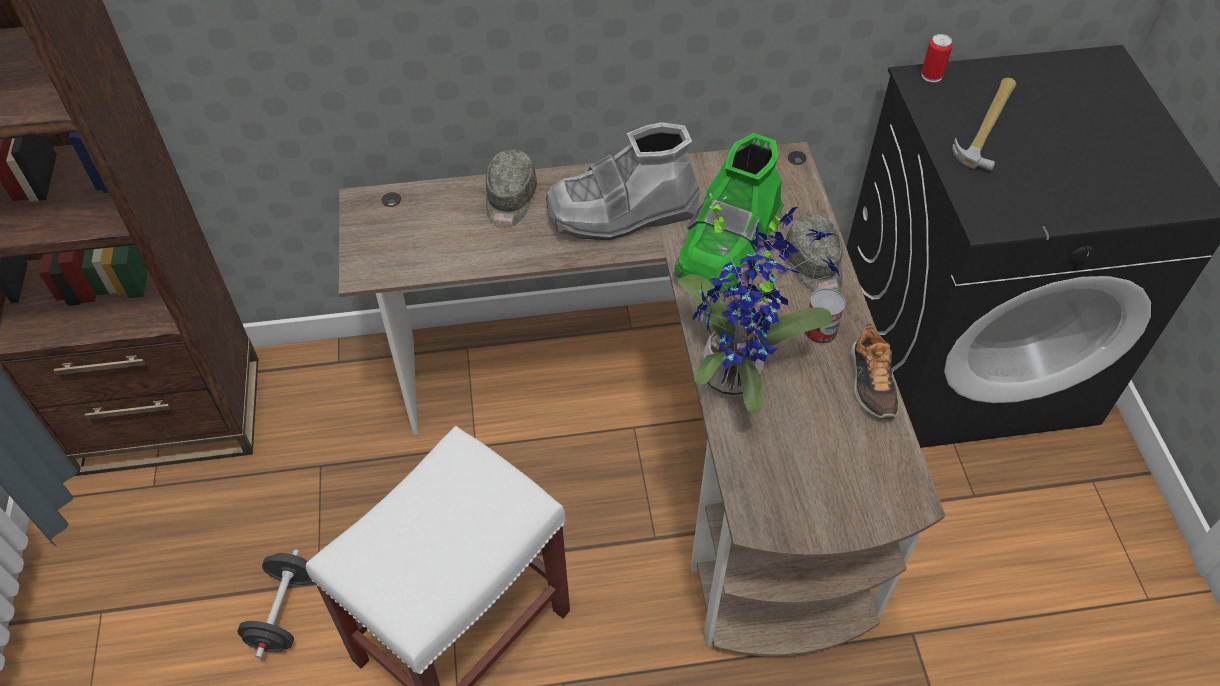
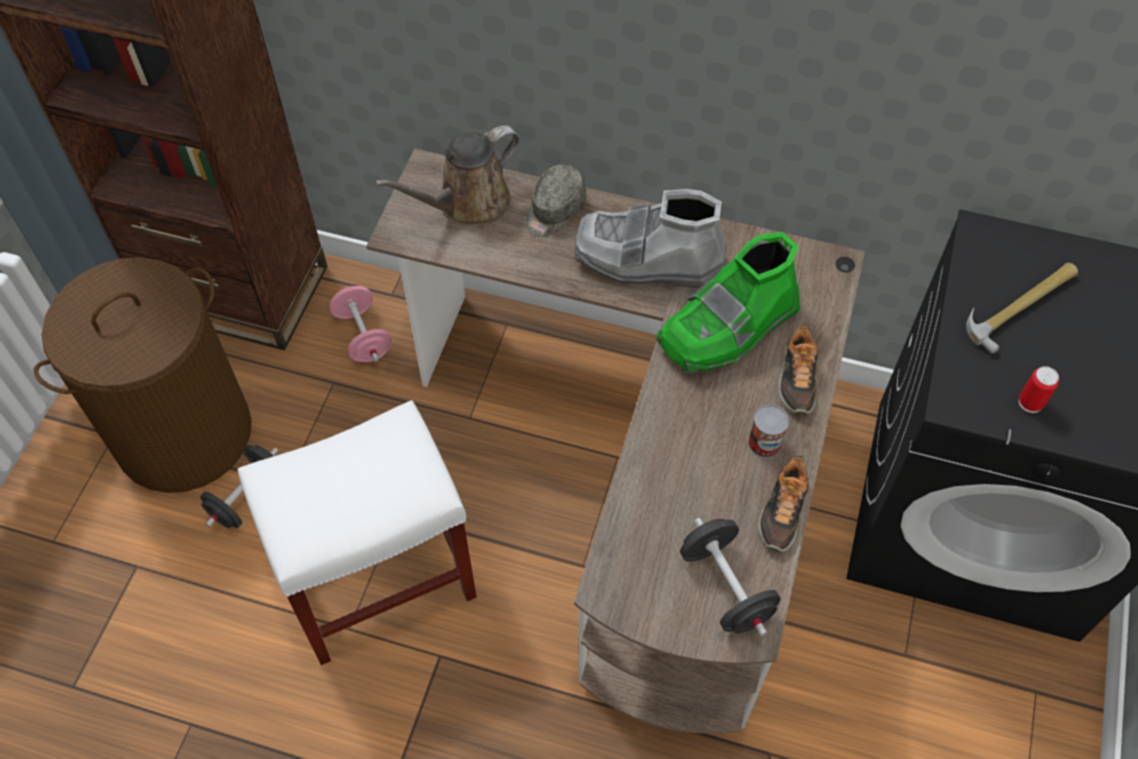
camera: 25 degrees right, 5 degrees up
(181, 577) = (184, 433): none -> brown laundry basket
(329, 410) = (363, 336): none -> pink dumbbell
(422, 220) = (468, 203): none -> brown watering can
(737, 371) = (666, 451): potted plant -> none
(814, 266) = (797, 378): grey cap -> shoe
(863, 470) = (726, 587): none -> black dumbbell
(931, 75) = (998, 233): can -> can (1030, 402)

